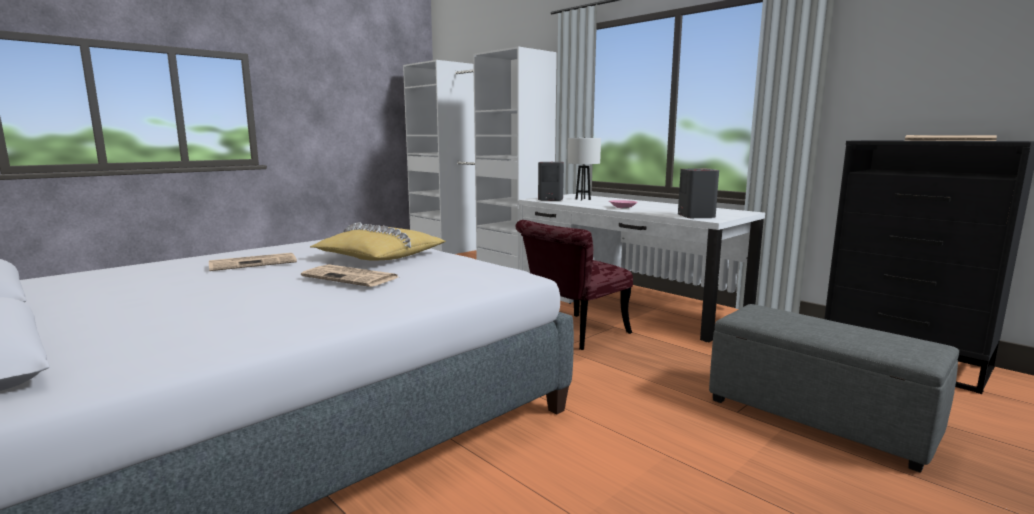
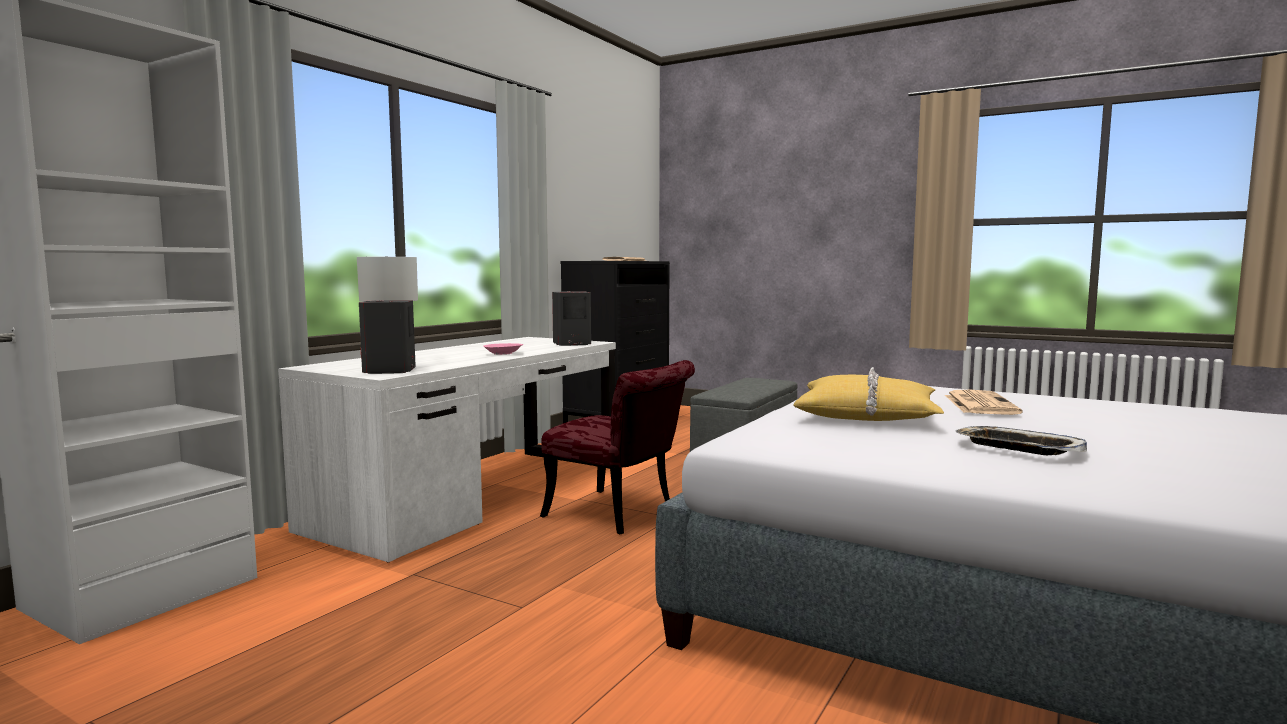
camera: 105 degrees left, 5 degrees down
(254, 263) = (1017, 448): newspaper -> tray

